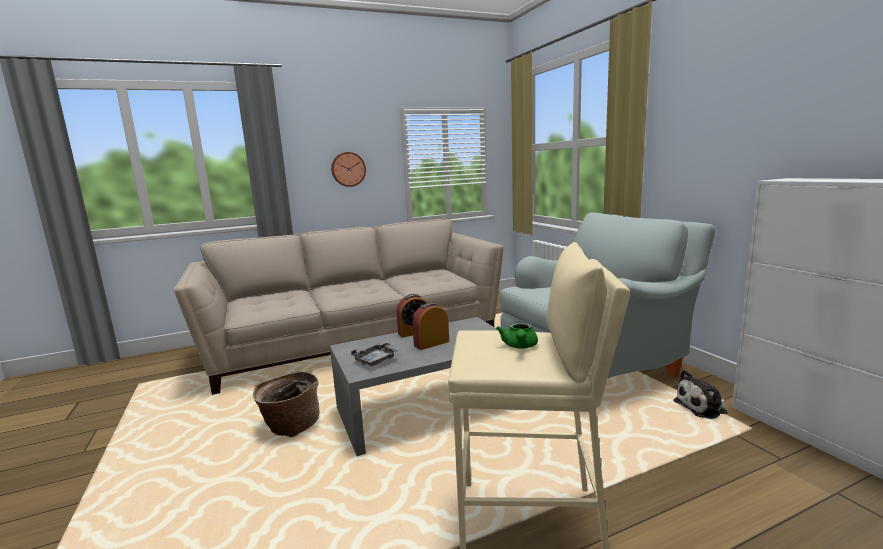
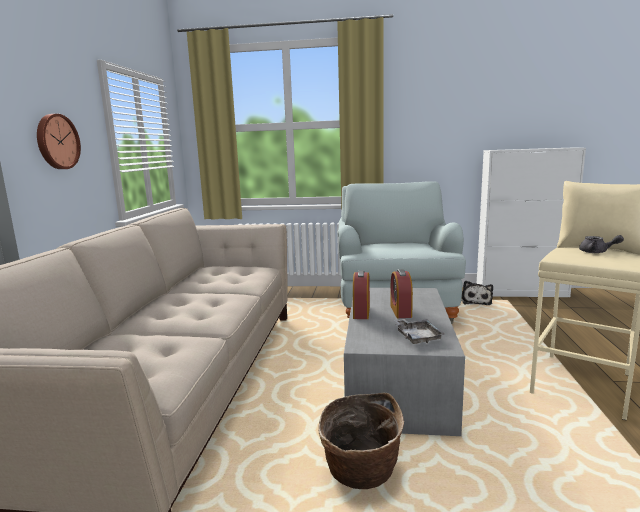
camera: 60 degrees left, 0 degrees up
(519, 346) = (597, 252): green teapot -> grey teapot

